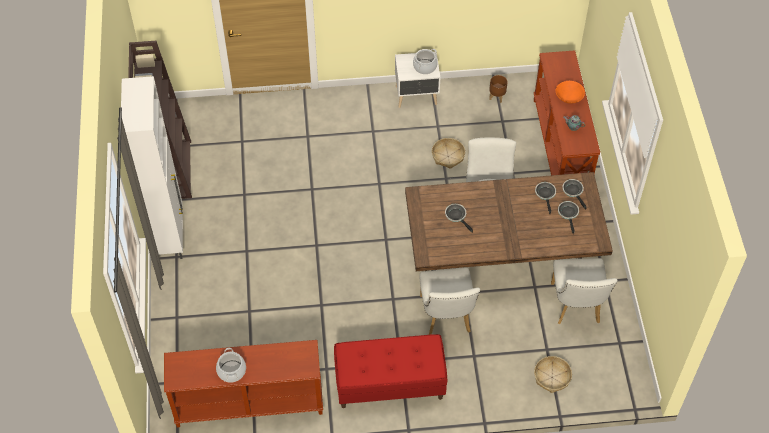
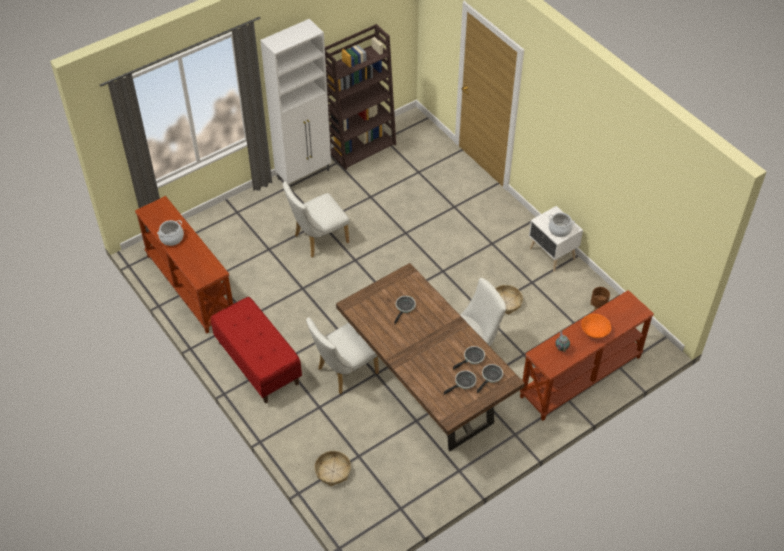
camera: 60 degrees right, 5 degrees down
(576, 307) = (416, 460): white chair -> white chair (317, 240)

